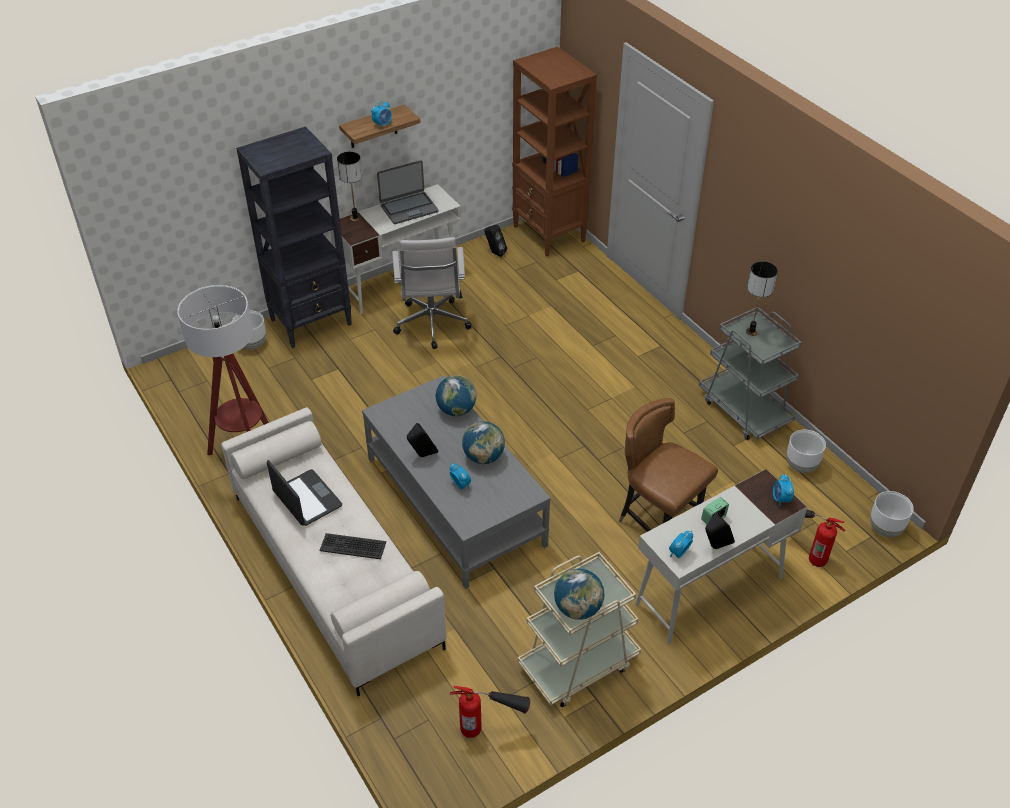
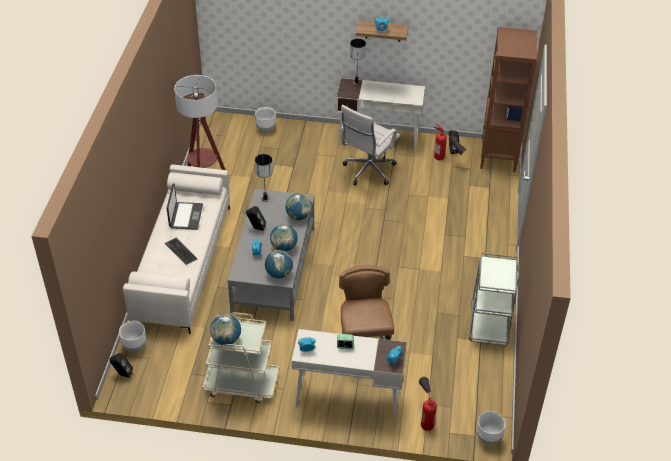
camera: 40 degrees right, 0 degrees up
(312, 322) = (307, 134): black bookcase -> none
(408, 208) = (391, 92): laptop -> none
(490, 728) = (170, 381): fire extinguisher -> fire extinguisher (447, 161)
(516, 491) = (279, 274): none -> globe
(715, 547) = (328, 359): black speaker -> black speaker (122, 374)
(751, 332) = (497, 268): table lamp -> table lamp (265, 199)
(800, 466) = (482, 373): white planter -> white planter (134, 346)

